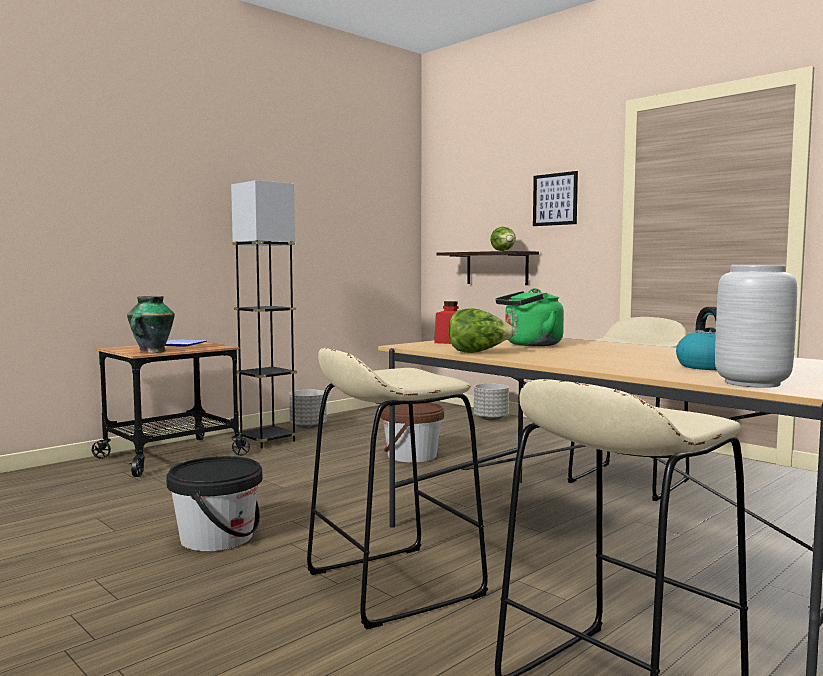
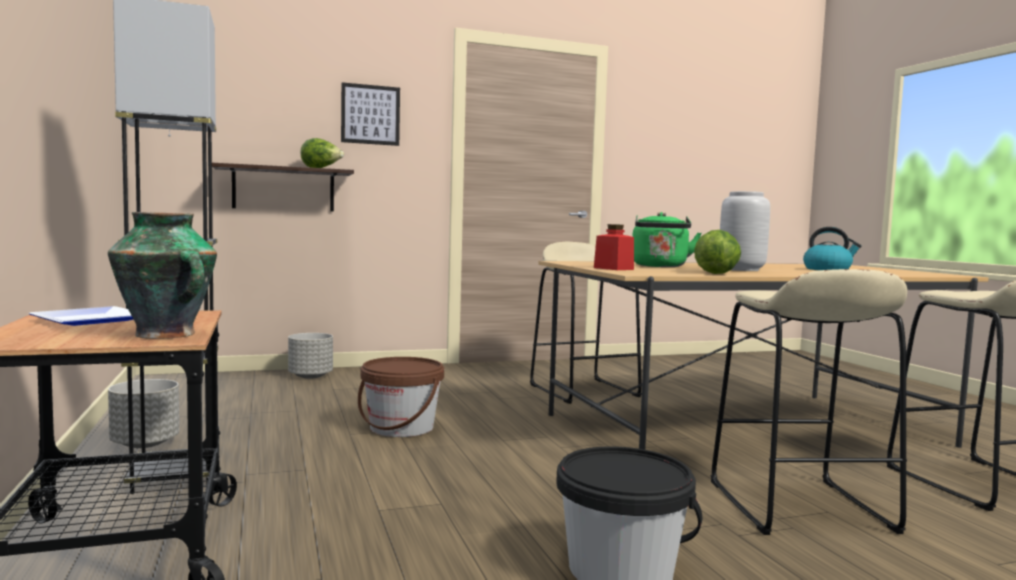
camera: 65 degrees left, 0 degrees up
(751, 383) = (911, 274): grey vase -> grey vase (742, 270)

